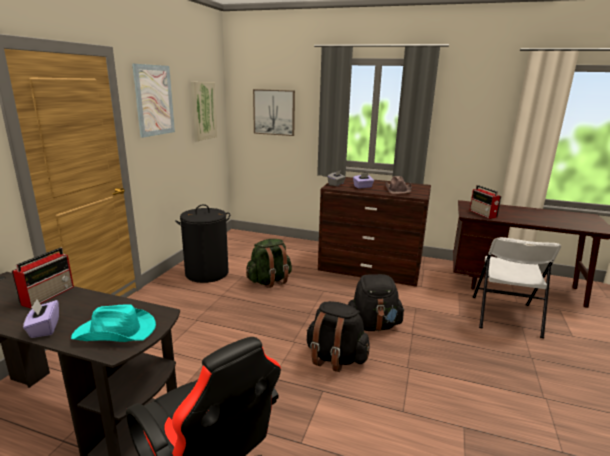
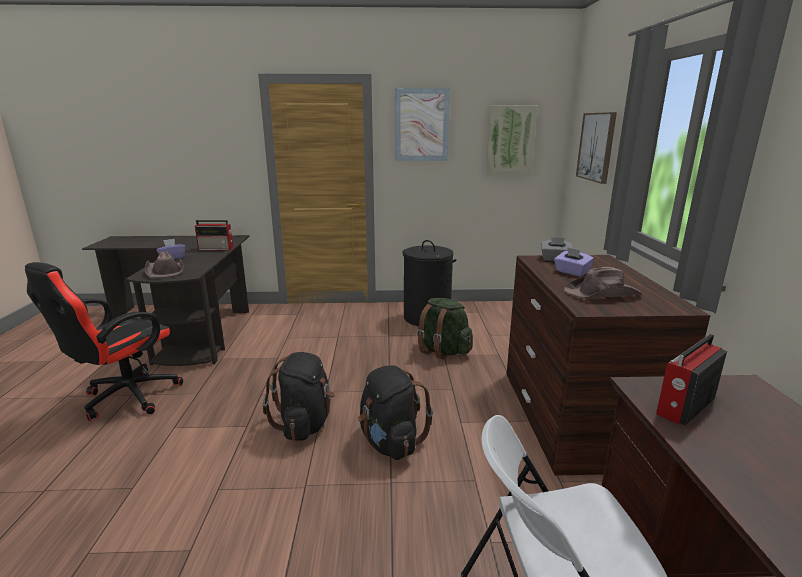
camera: 70 degrees right, 0 degrees up
(116, 332) = (165, 271): turquoise hat -> brown hat

